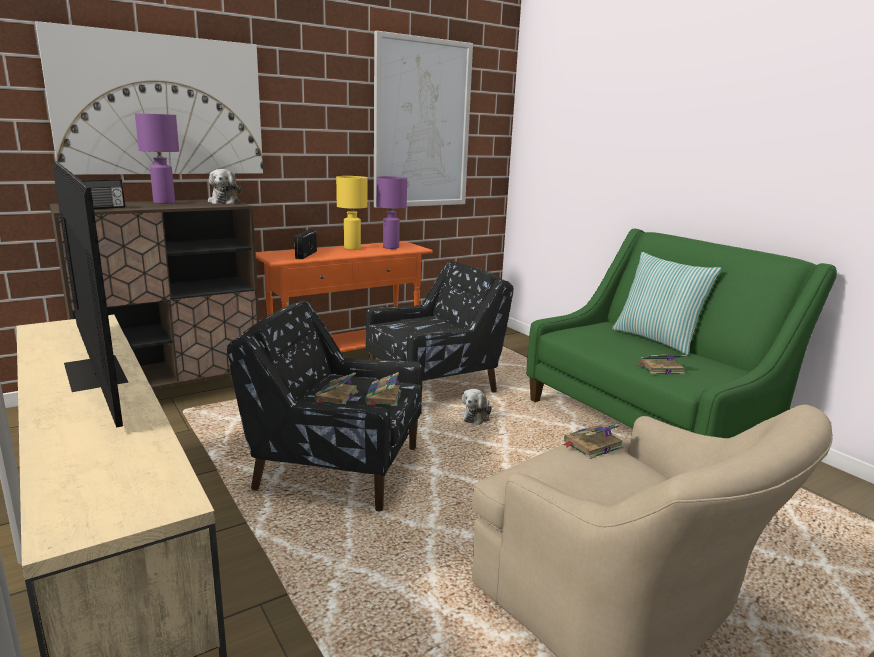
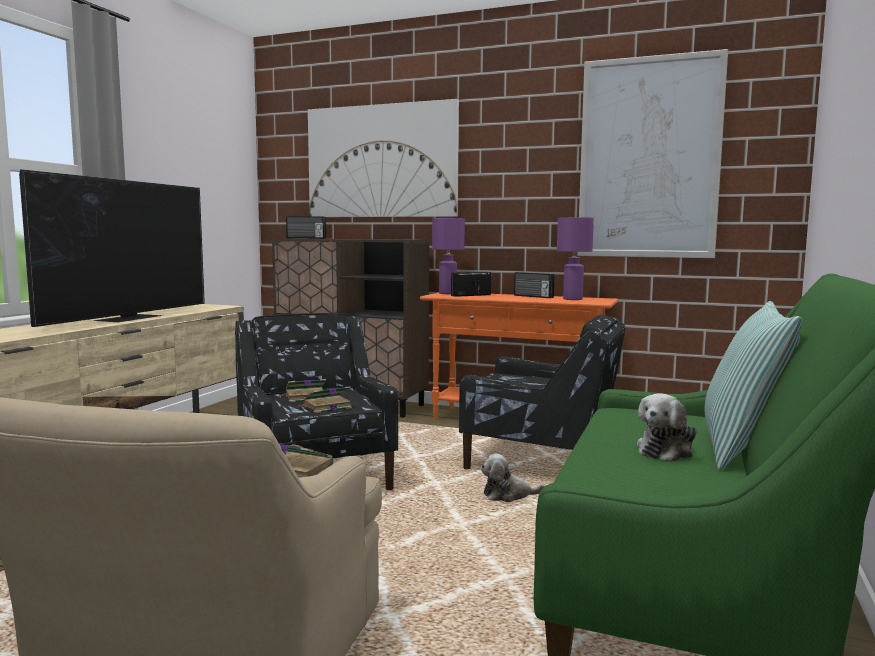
camera: 55 degrees right, 10 degrees down
(165, 203) = (363, 238): purple table lamp -> purple table lamp (448, 293)
(224, 202) = (404, 239): plush toy -> plush toy (666, 450)
(352, 248) = (533, 296): yellow table lamp -> radio
(660, 369) = (611, 463): book -> none

